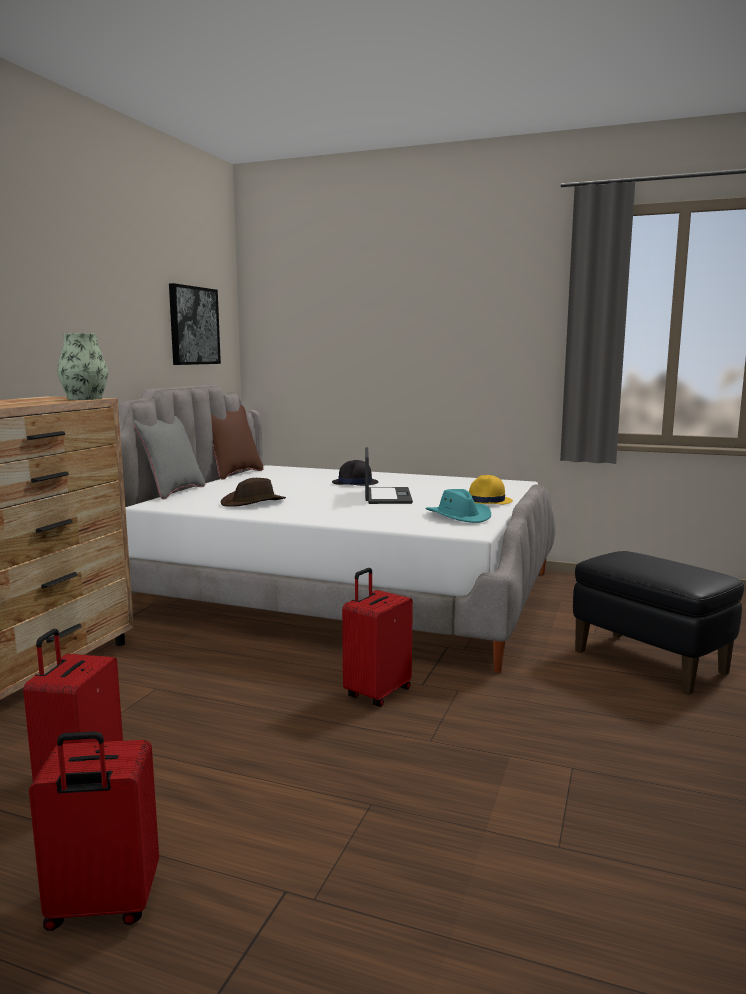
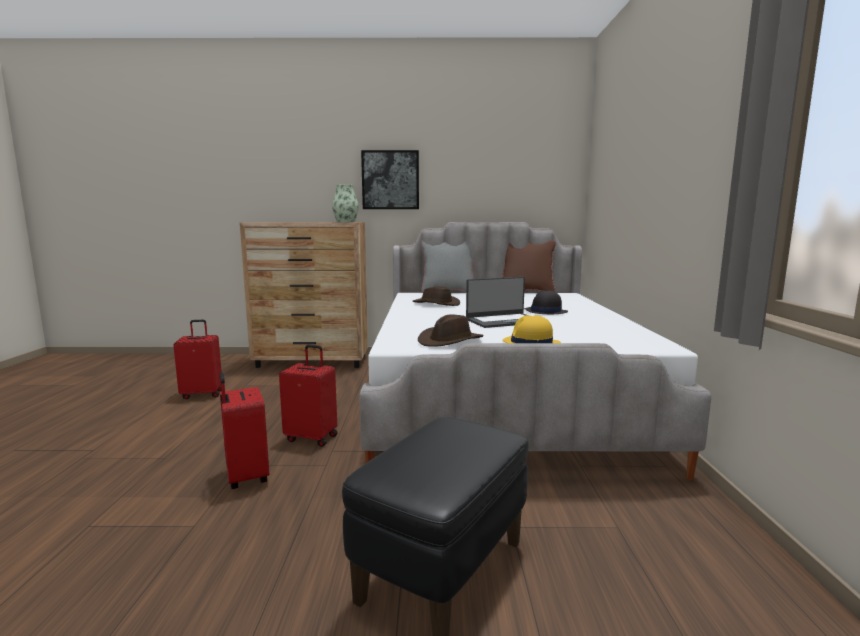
camera: 70 degrees right, 0 degrees up
(102, 906) = (104, 419): red suitcase -> red suitcase (245, 477)
(193, 326) = (519, 177): picture -> picture (390, 180)
(459, 516) = (450, 341): turquoise hat -> brown hat

